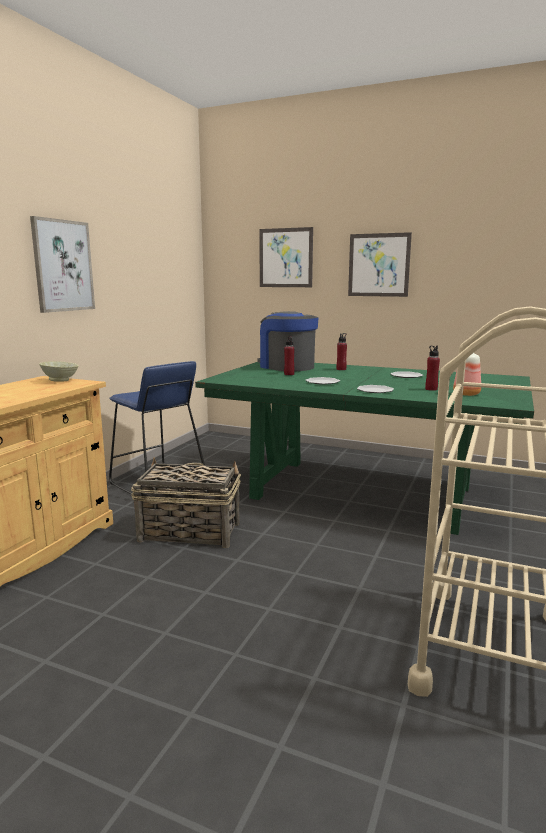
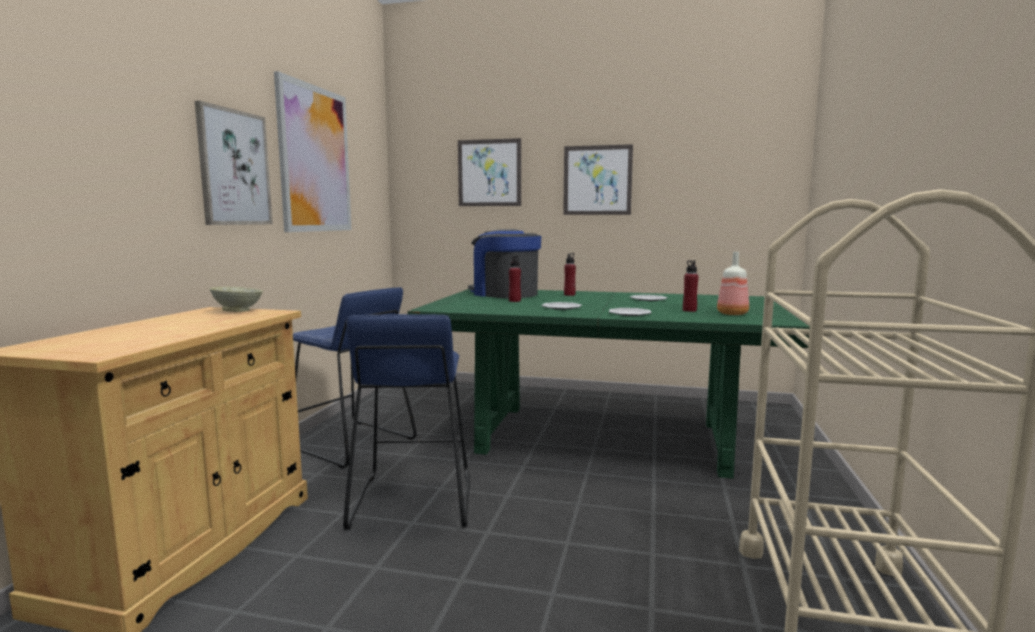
camera: 10 degrees left, 5 degrees down
(133, 252) = (315, 159): none -> picture
(188, 532) = (412, 501): basket -> blue stool

